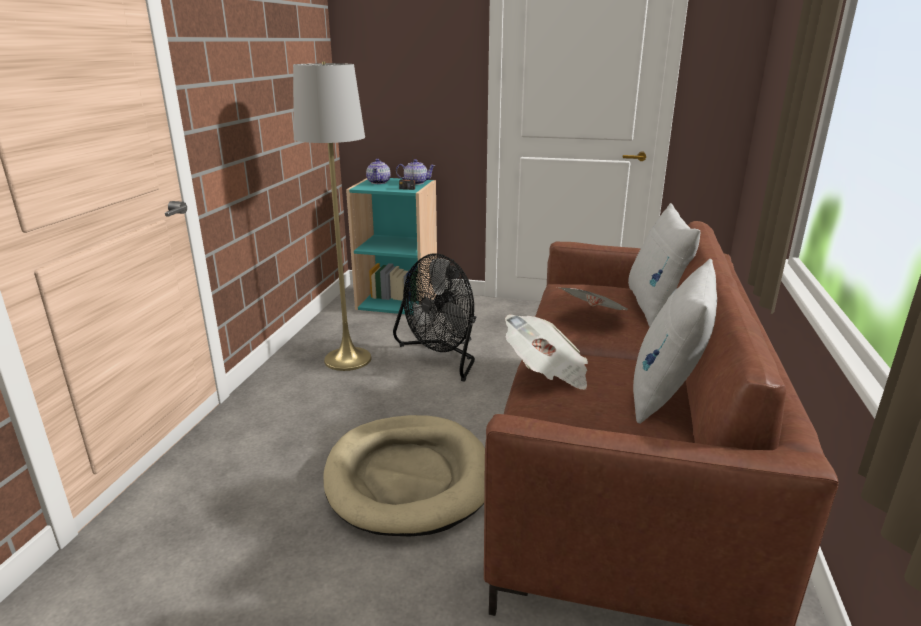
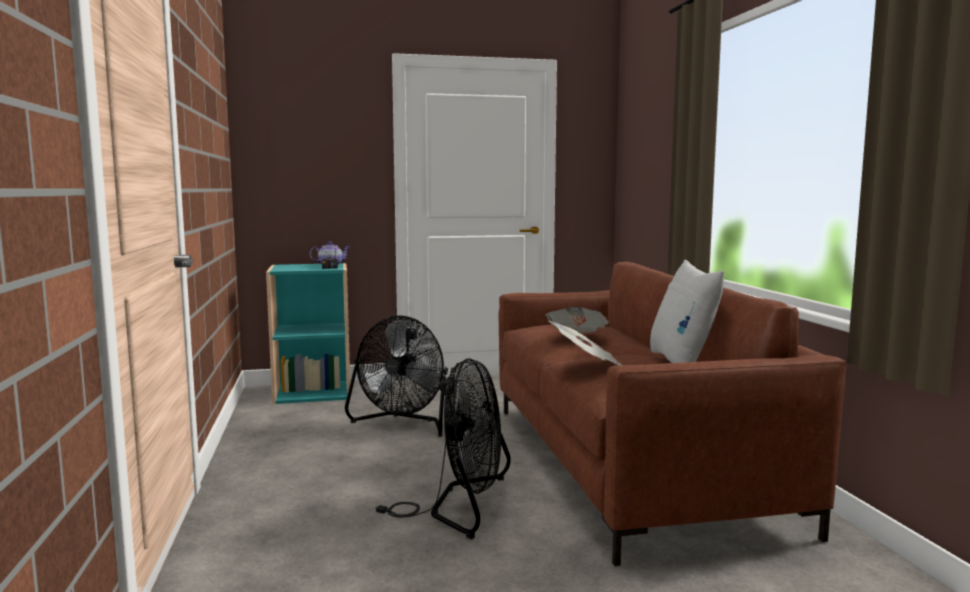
camera: 25 degrees left, 15 degrees down
(347, 359) = (306, 440): grey floor lamp -> none
(379, 182) = (291, 266): teapot -> none
(408, 478) = (459, 505): beige dog bed -> black fan
(654, 307) = (612, 329): grey pillow -> none

